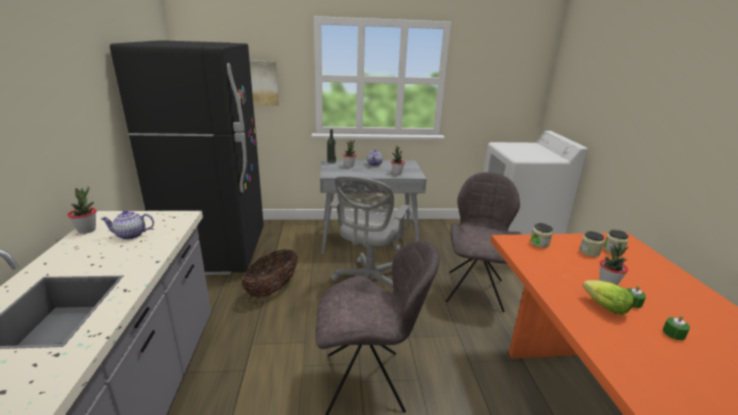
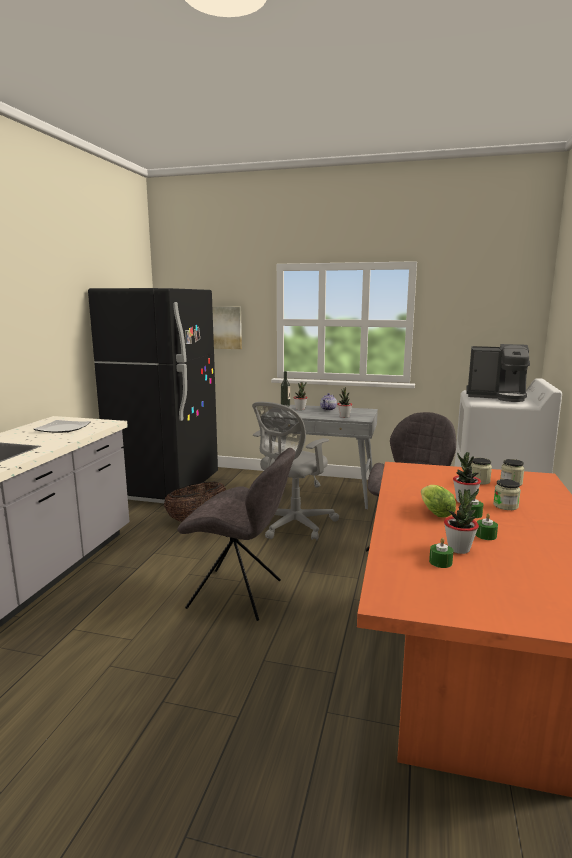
camera: 20 degrees right, 10 degrees down
(87, 230) = (37, 424): potted plant -> potted plant (459, 549)
(130, 235) = (63, 429): teapot -> plate
(525, 149) = (496, 396): none -> coffee machine
(539, 243) = (429, 471): jar -> jar (505, 506)
(685, 388) = (440, 562): none -> green candle

